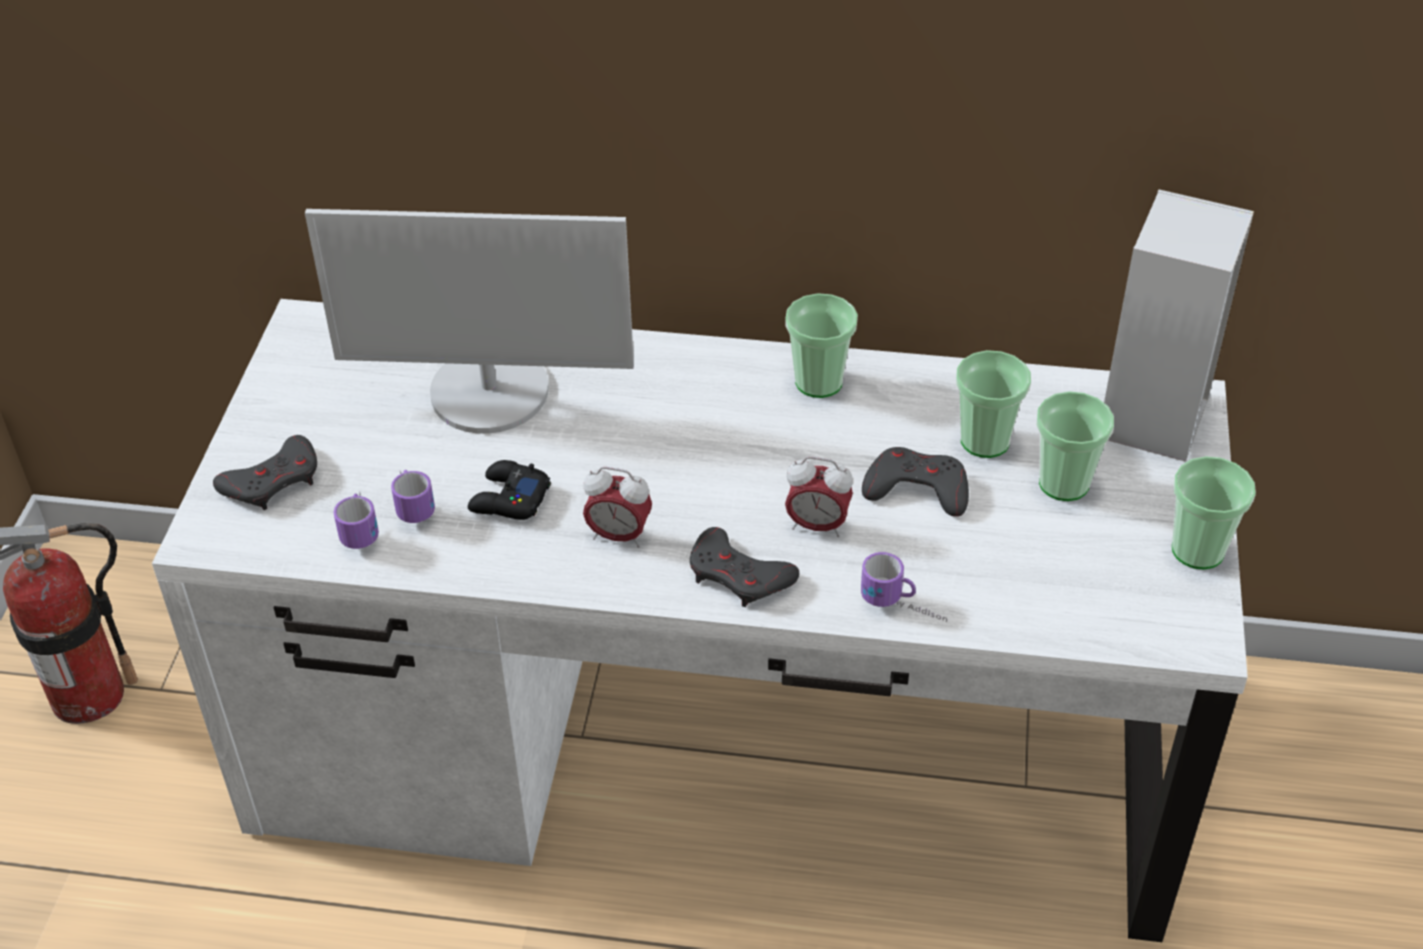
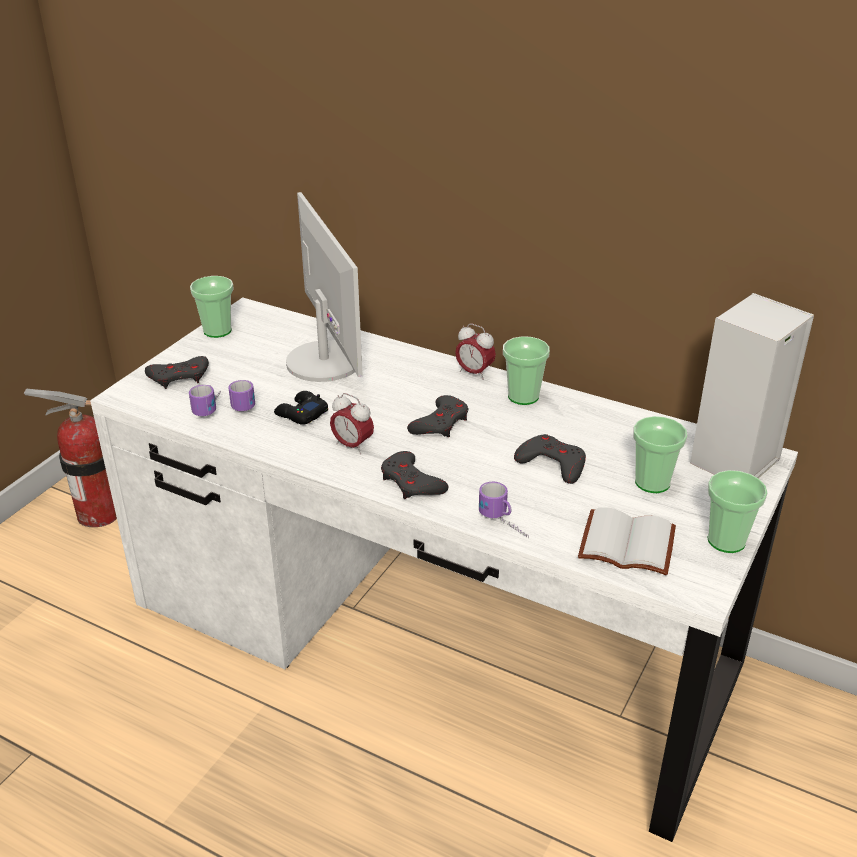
camera: 20 degrees right, 10 degrees down
(490, 393) = (325, 361): monitor -> monitor turned 135 degrees counterclockwise
(725, 461) = (440, 423): none -> grey game controller
(817, 526) = (476, 468): alarm clock -> alarm clock (474, 373)
(985, 441) = (612, 448): cup -> cup (217, 330)
(1076, 596) = (625, 545): none -> white book

